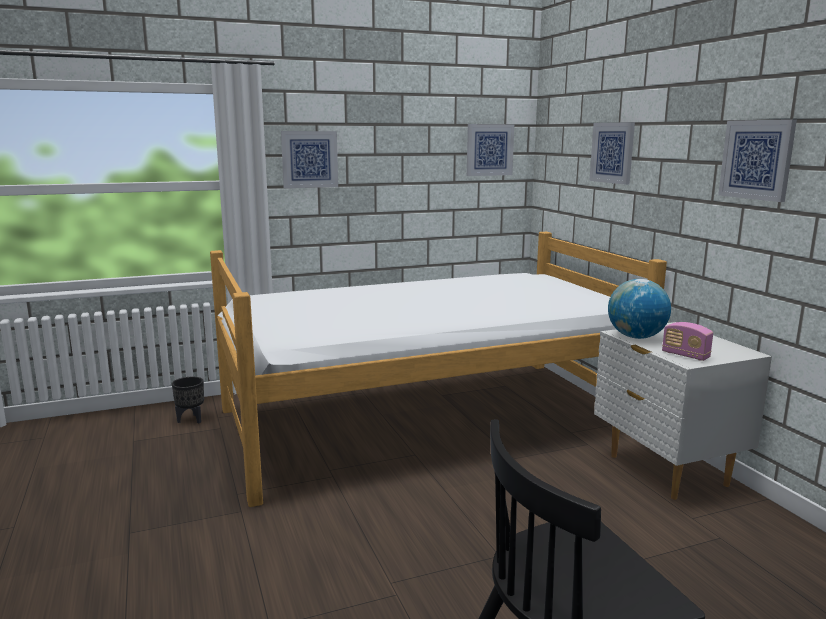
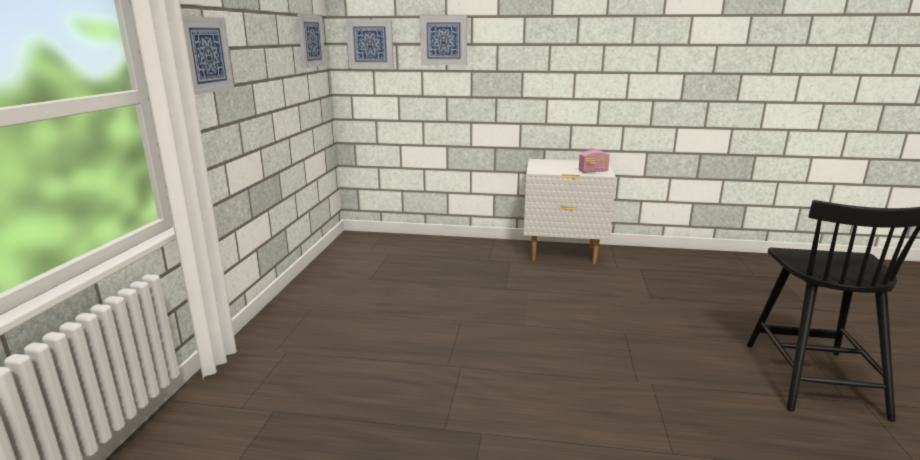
camera: 60 degrees left, 5 degrees up
(191, 419) = (217, 430): black planter -> none
(429, 420) = (408, 297): bed -> none
(636, 337) = (548, 171): globe -> none
(757, 159) = (585, 41): picture -> picture (370, 44)

